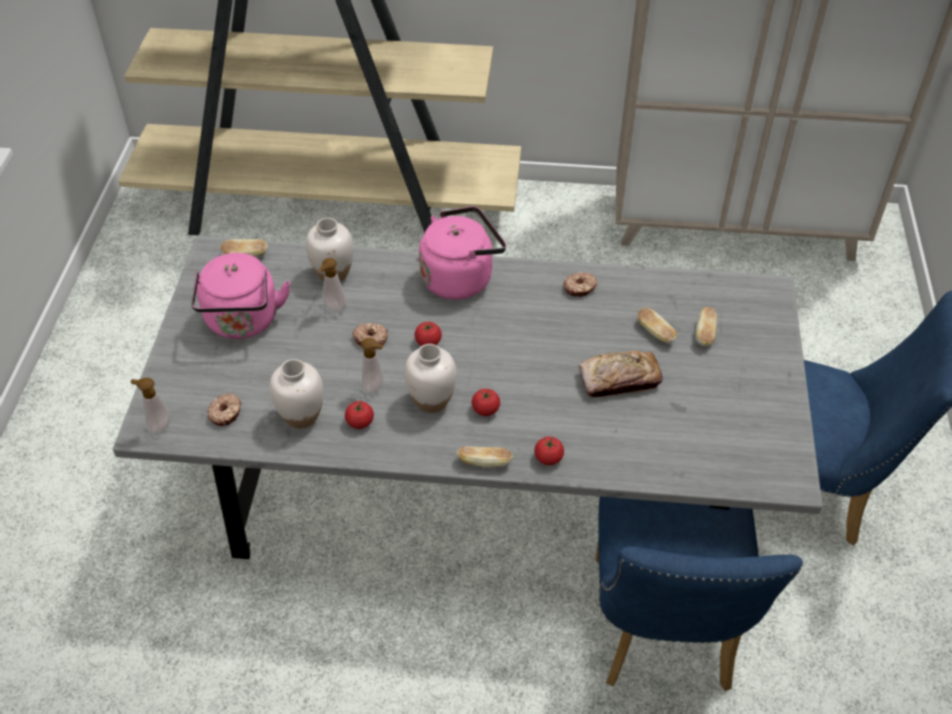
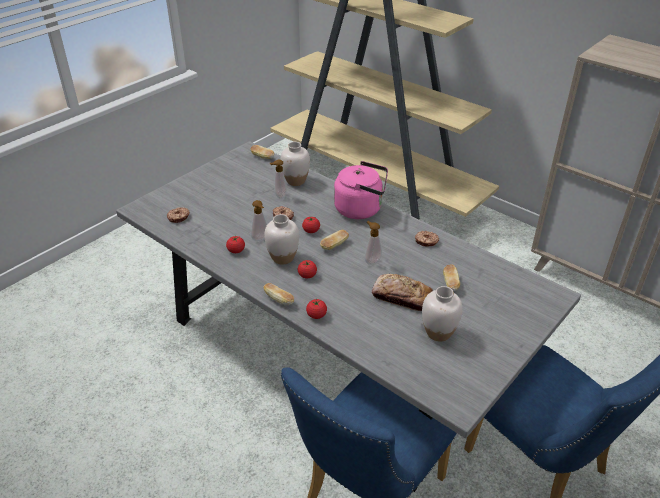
camera: 35 degrees right, 10 degrees down
(158, 427) = (144, 210): soap dispenser -> soap dispenser (371, 261)
(243, 322) = (229, 184): pink kettle -> none
(301, 416) = (211, 235): white vase -> white vase (438, 333)
(705, 333) = (484, 298): bread -> bread (334, 245)

